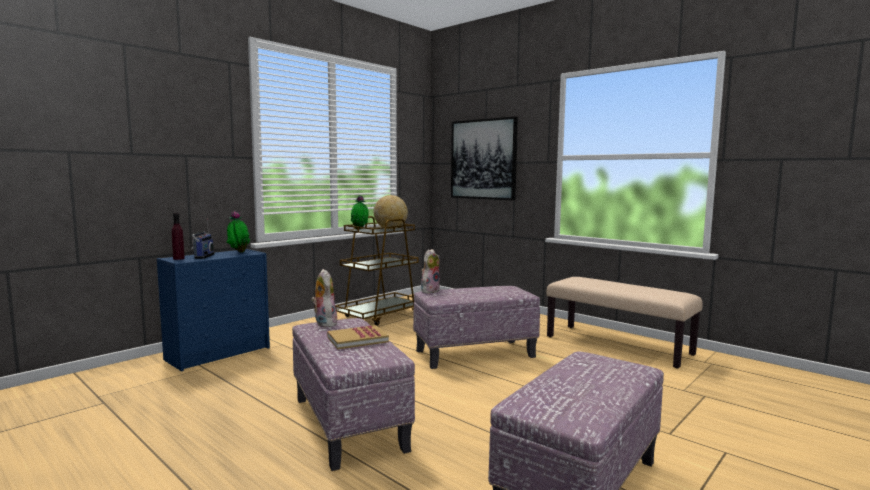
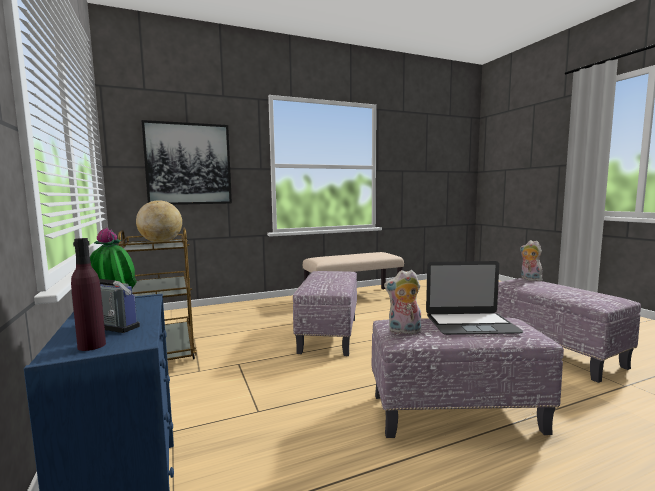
camera: 65 degrees left, 0 degrees up
(357, 339) = (471, 323): book -> laptop
(360, 229) = (136, 247): potted plant -> none
(430, 291) = (307, 289): plush toy -> plush toy (529, 279)

